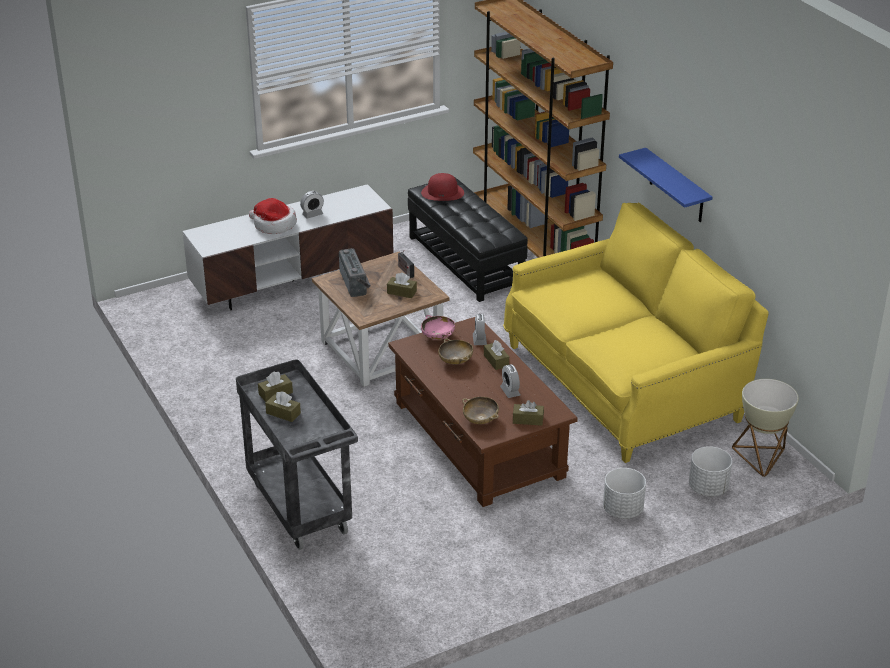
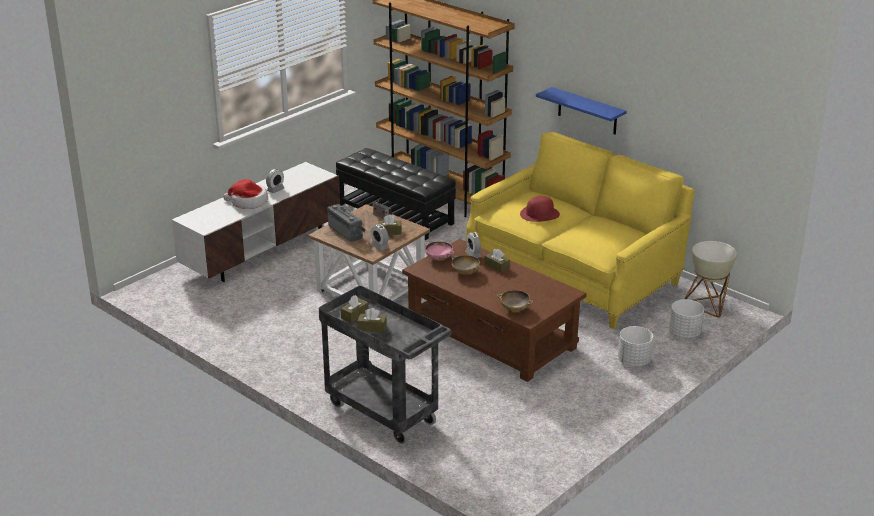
camera: 20 degrees left, 5 degrees down
(442, 192) = (367, 159): red hat -> red hat (540, 214)
(510, 391) = (523, 285): alarm clock -> alarm clock (379, 246)
(528, 419) = (551, 301): brown tissue box -> none

